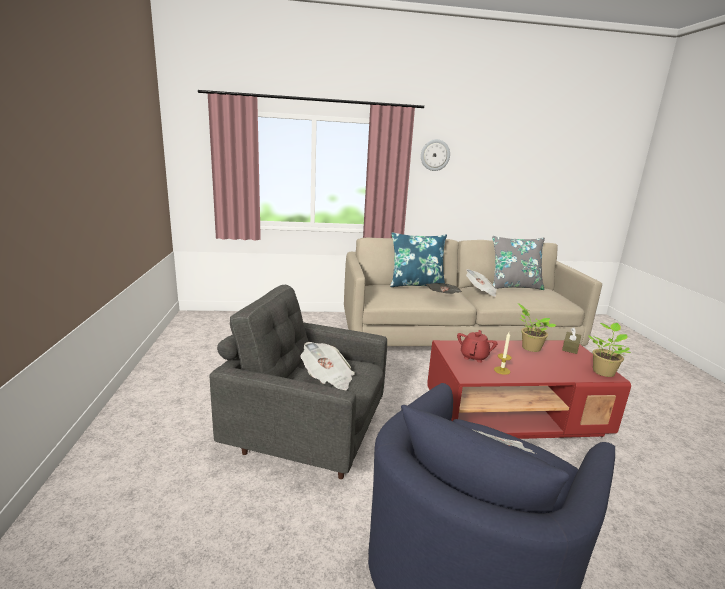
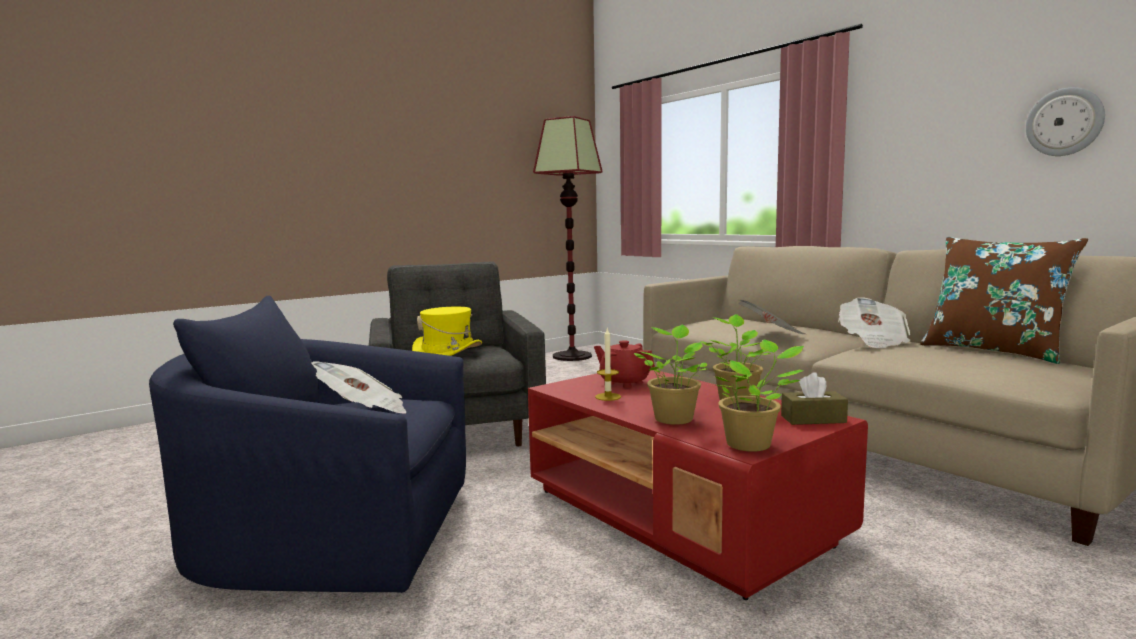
camera: 60 degrees right, 10 degrees down
(195, 330) = (572, 356): none -> floor lamp
(328, 379) = (448, 354): newspaper -> yellow hat
(416, 285) = (792, 324): blue pillow -> none
(435, 155) = (901, 103): wall clock -> wall clock (1064, 122)
(474, 357) = (624, 383): red teapot -> red teapot turned 135 degrees counterclockwise
(514, 286) = (993, 351): grey pillow -> brown pillow
(554, 370) = (674, 418): none -> potted plant

